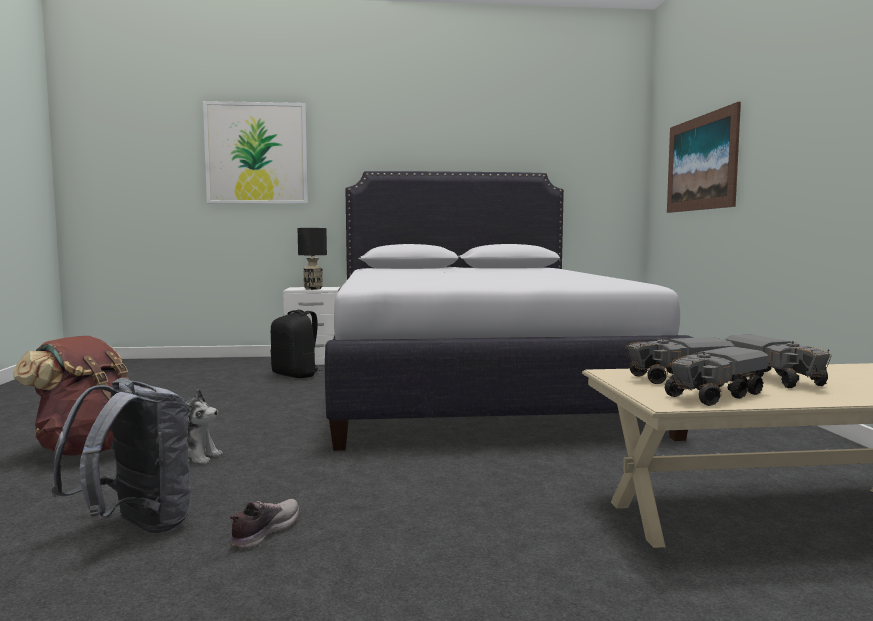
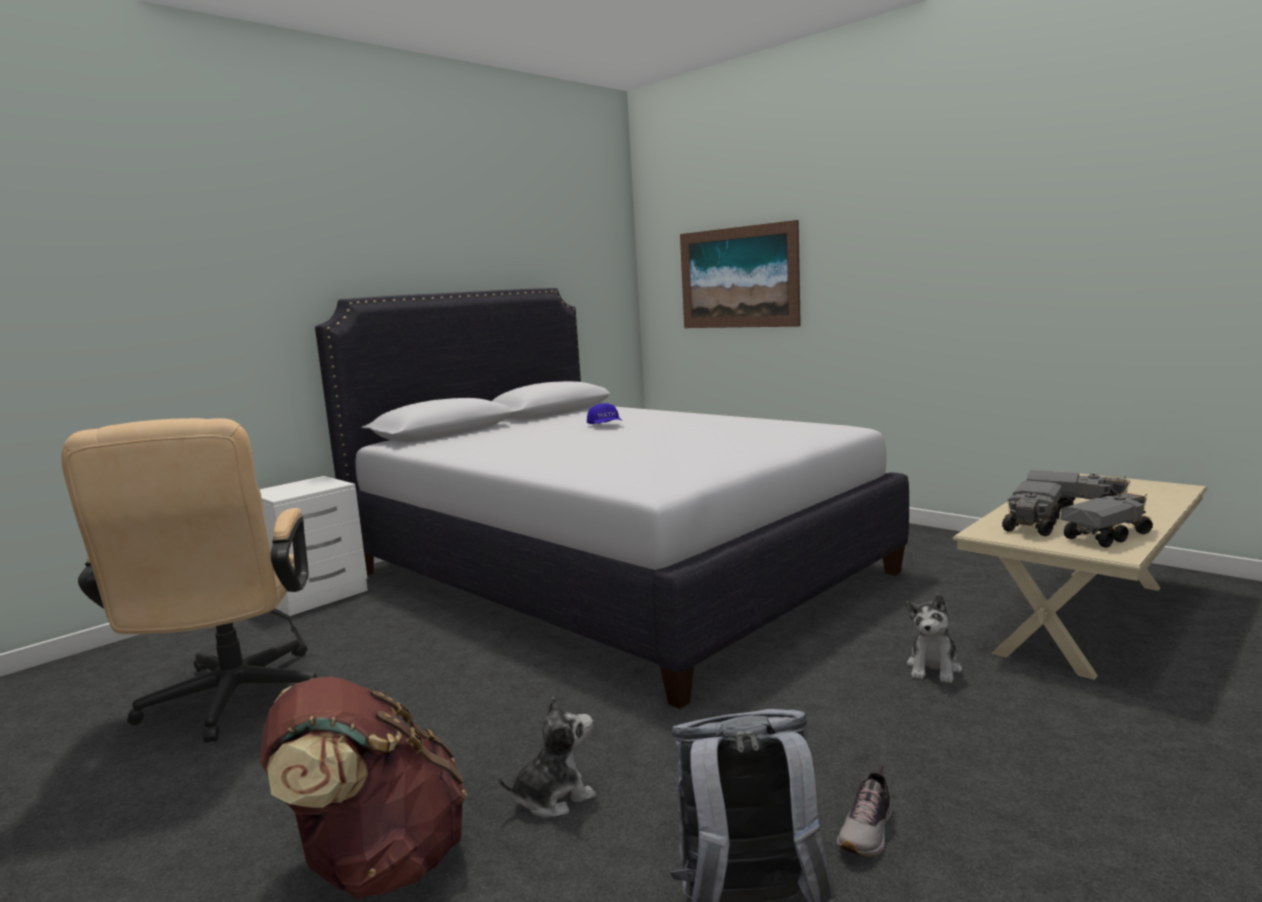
camera: 40 degrees left, 5 degrees up
(188, 387) = (230, 704): none -> beige office chair
(256, 153) = (152, 277): picture -> none
(264, 532) = (868, 831): shoe -> shoe turned 135 degrees counterclockwise
(296, 375) = (351, 626): black backpack -> none
(313, 289) = (308, 489): black table lamp -> none
(500, 272) = (605, 425): none -> blue cap
(538, 492) = (934, 668): none -> plush toy
(714, 395) = (1107, 536): toy truck -> toy truck turned 135 degrees counterclockwise

